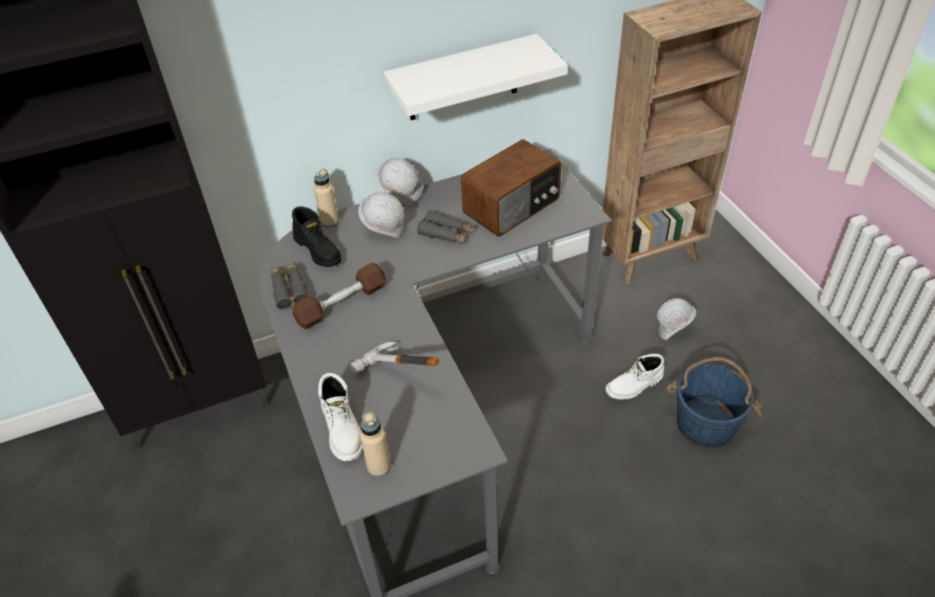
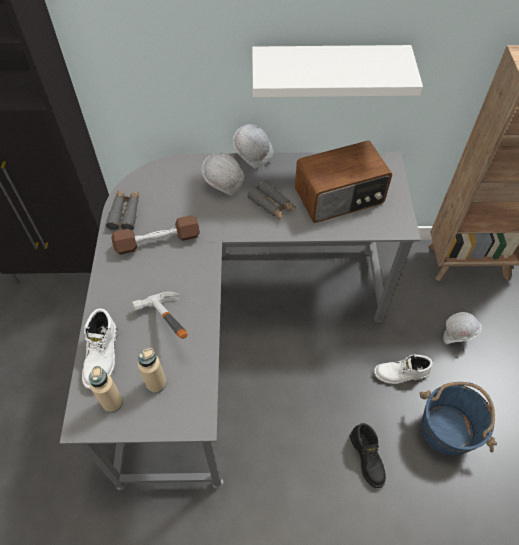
camera: 20 degrees right, 10 degrees up
(319, 250) = (164, 186): black boot -> black boot (367, 458)
(330, 221) = (185, 162): beige bottle -> beige bottle (156, 383)

